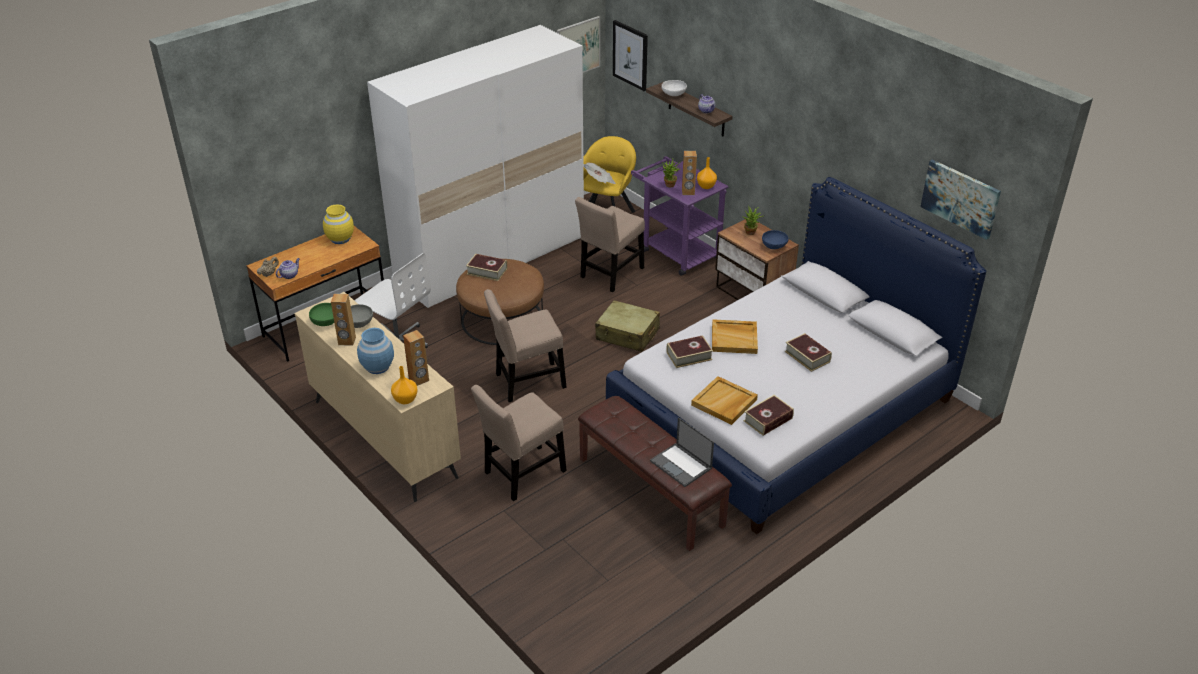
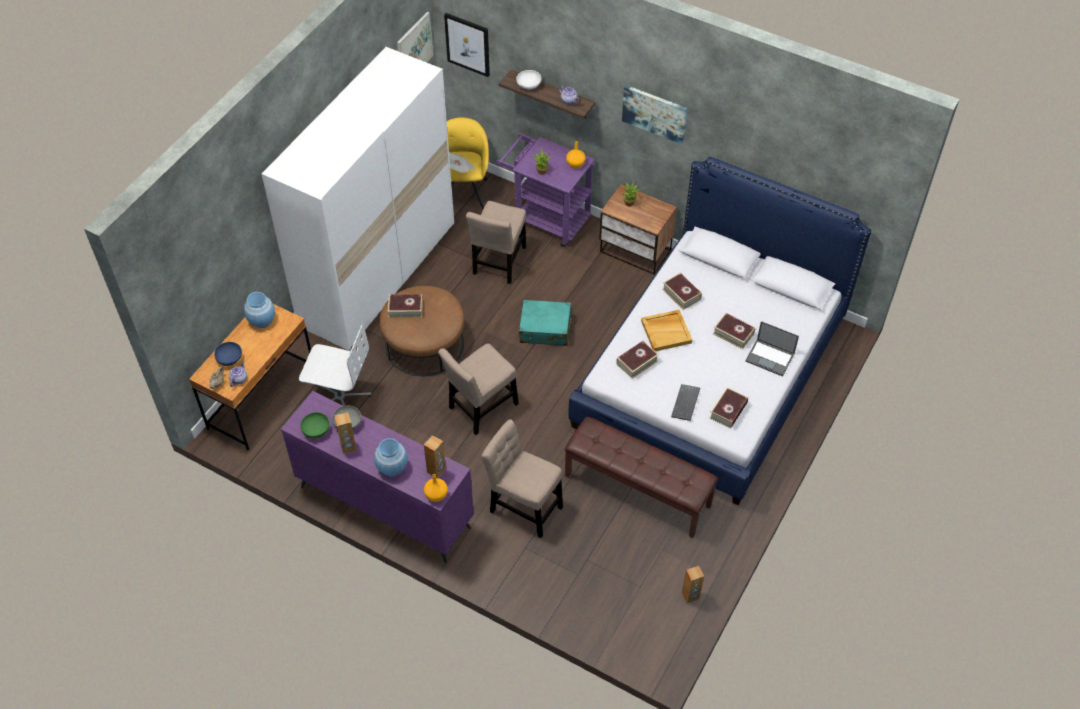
camera: 20 degrees left, 15 degrees up
(340, 239) = (262, 320): yellow vase -> blue vase
(384, 437) = (384, 506): beige dresser -> purple dresser
(522, 474) = (523, 506): beige chair -> beige chair turned 90 degrees clockwise
(627, 334) = (545, 329): beige suitcase -> turquoise suitcase
(681, 465) = (673, 474): laptop -> laptop (770, 357)
(688, 192) = (562, 176): brown speaker -> brown speaker (690, 596)
(724, 403) = (686, 403): beige tray -> keyboard
(767, 313) = (681, 294): none -> book
(774, 246) = (657, 214): blue bowl -> blue bowl (230, 359)
(960, 198) = (842, 174): picture -> picture (654, 113)

